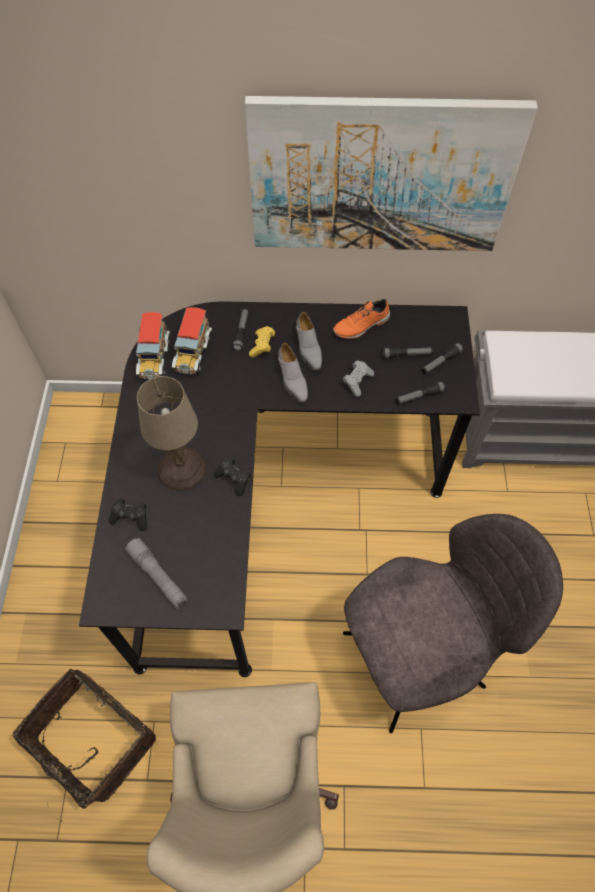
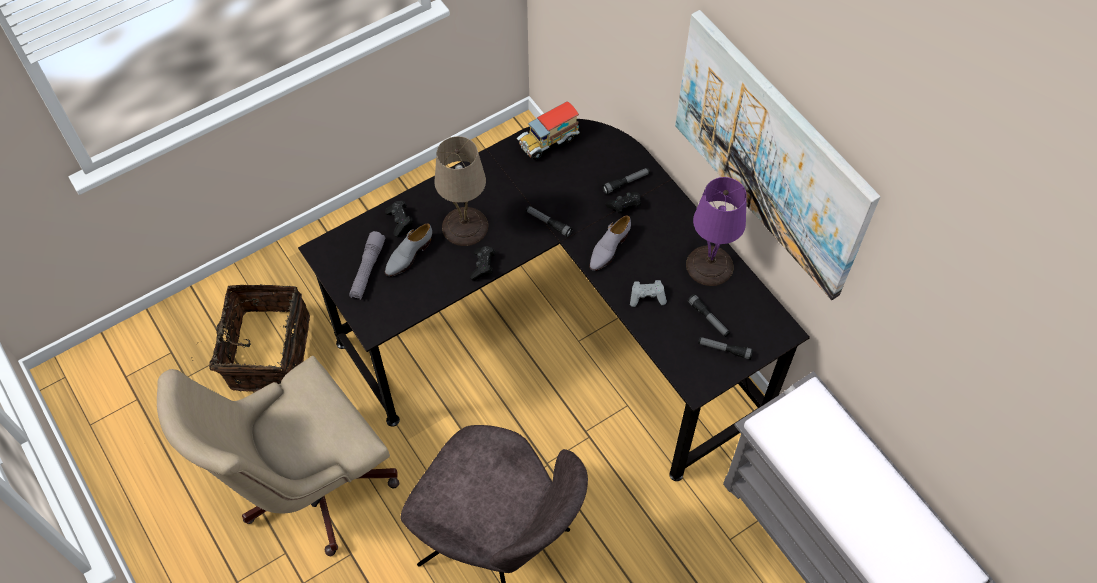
camera: 55 degrees right, 0 degrees up
(192, 354) = (575, 163): toy truck -> none
(262, 346) = (624, 206): yellow game controller -> black game controller
(308, 349) = (650, 241): grey shoe -> grey shoe (408, 255)
(361, 326) = (710, 266): orange shoe -> purple table lamp
(419, 396) = (672, 352): flashlight -> flashlight (548, 223)

